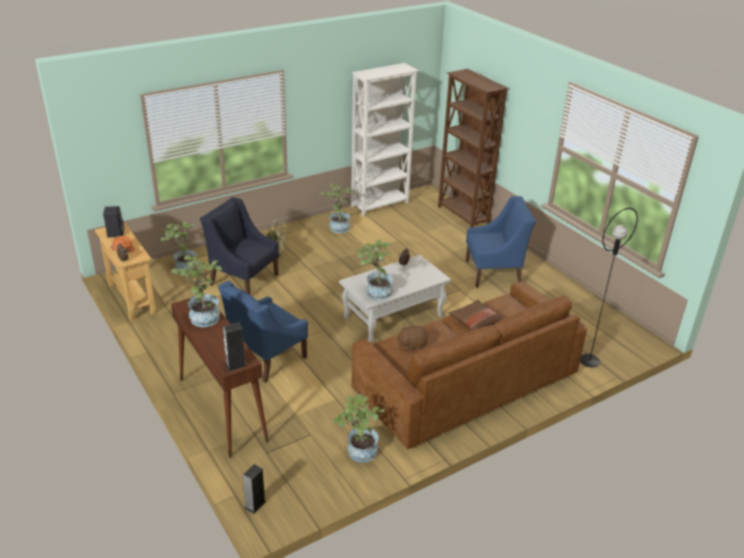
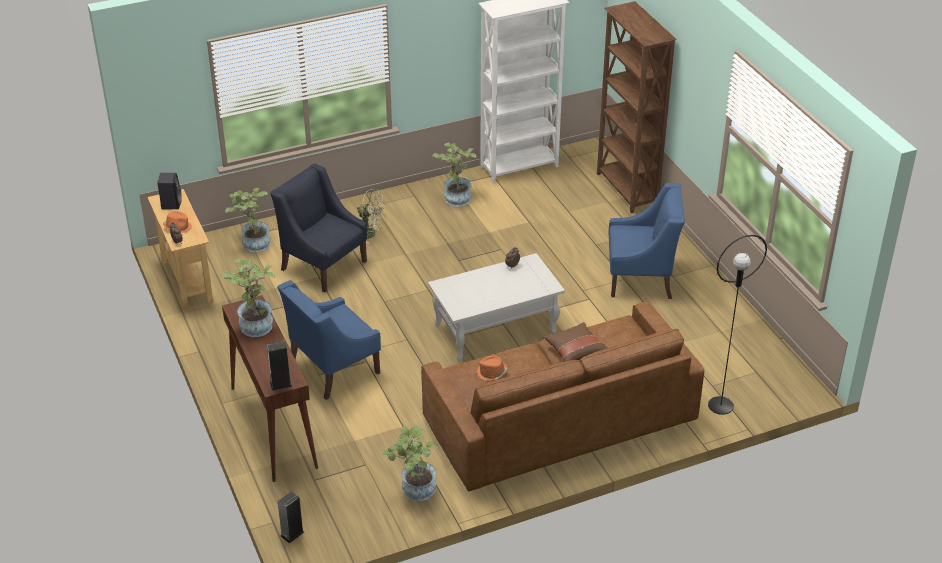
camera: 10 degrees right, 5 degrees up
(375, 293) = (467, 302): potted plant -> none
(412, 345) = (491, 373): brown plush toy -> orange hat

